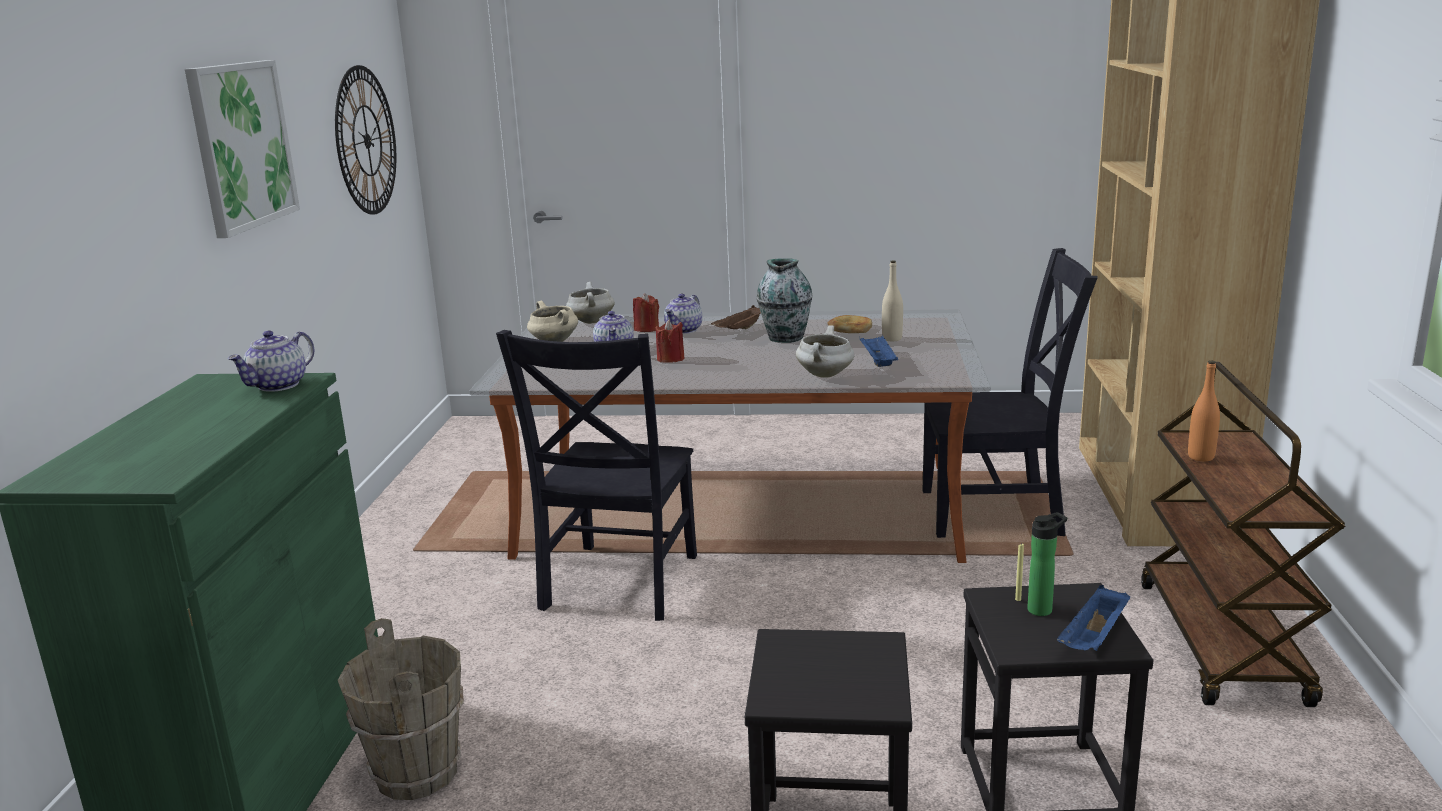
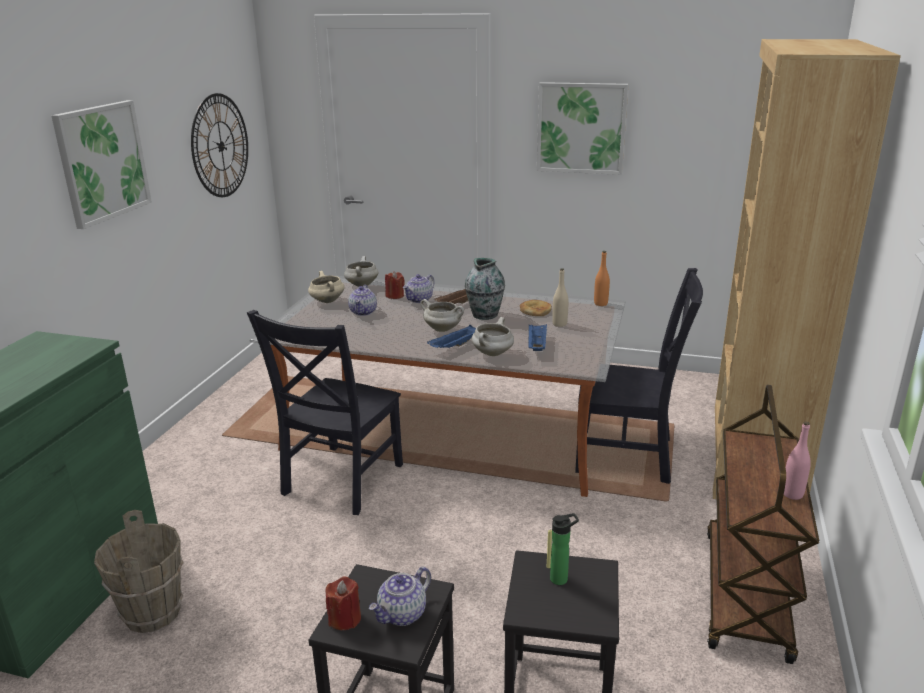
camera: 10 degrees right, 5 degrees up
(278, 385) = (75, 349): teapot -> teapot (402, 614)
(670, 359) = (395, 326): red candle -> red candle (344, 619)
(739, 357) = (443, 329): none -> white cooking pot
(865, 93) = (581, 128): none -> picture
(1094, 639) = (584, 612): blue tray -> blue tray (454, 346)
(1201, 457) = (741, 459): orange bottle -> orange bottle (600, 304)
(1284, 483) = (792, 494): none -> pink bottle

